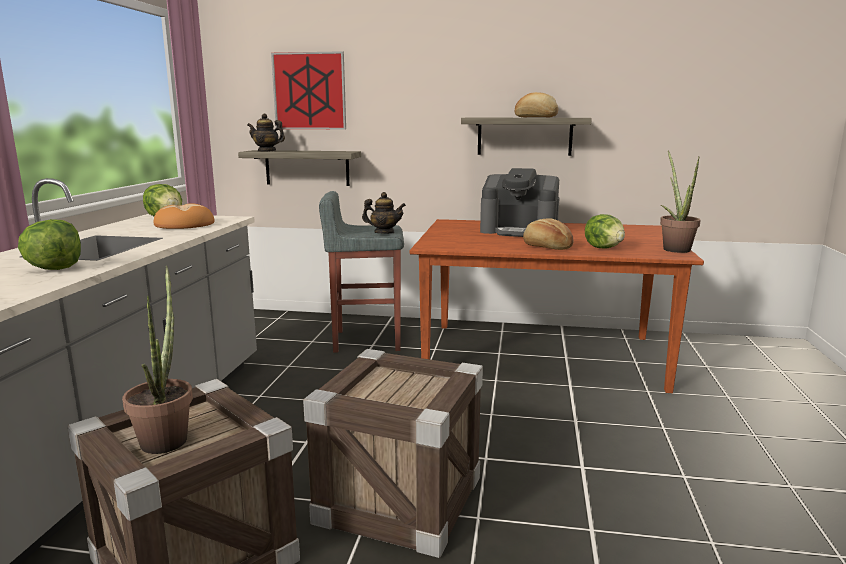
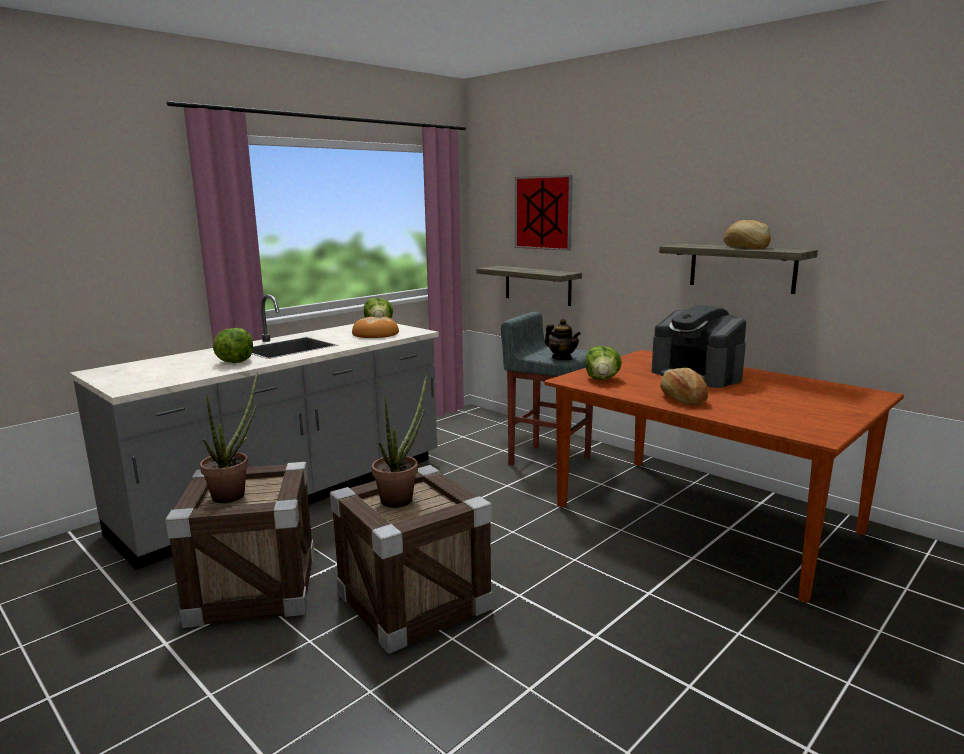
camera: 35 degrees right, 0 degrees up
(266, 151) = (501, 268): teapot -> none
(604, 248) = (745, 411): lettuce -> lettuce (602, 379)
(674, 248) = (835, 427): potted plant -> potted plant (401, 497)

